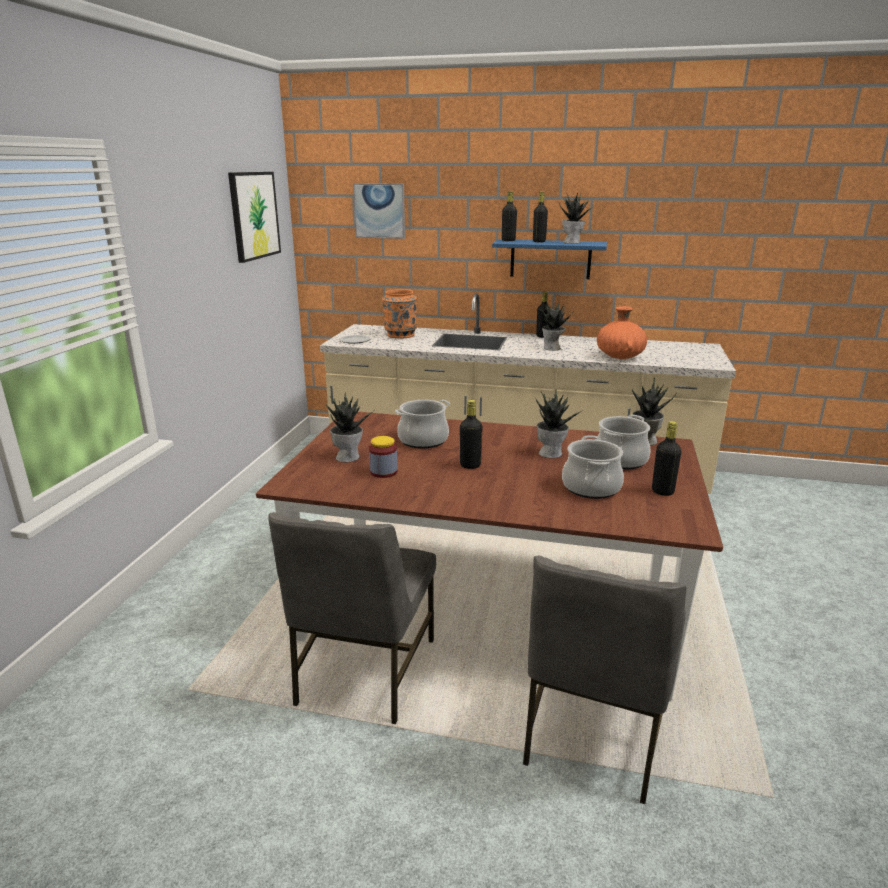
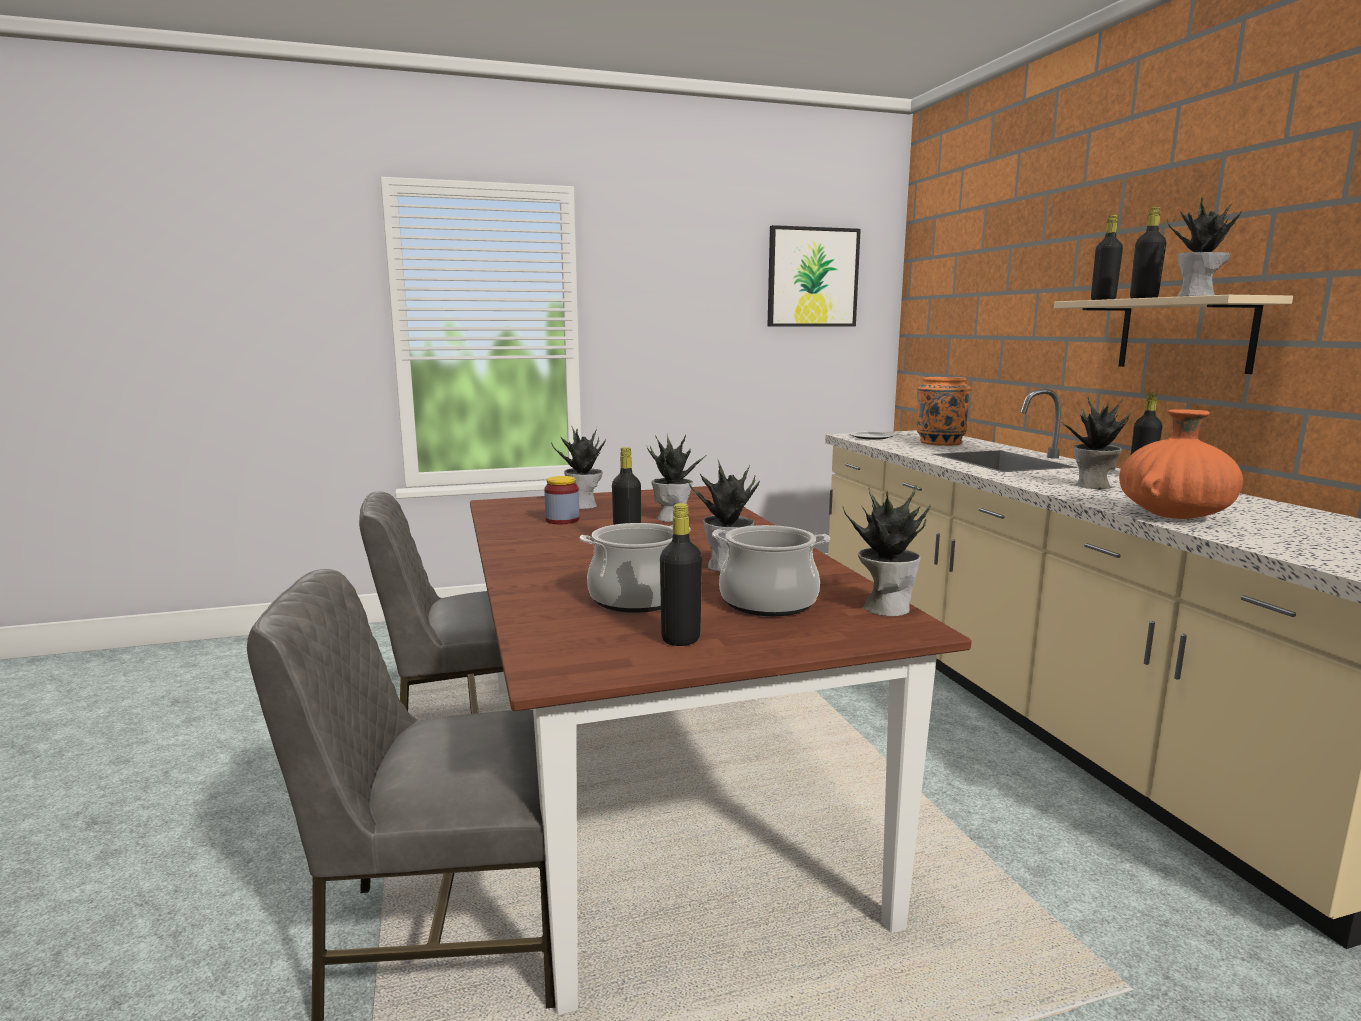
camera: 60 degrees right, 10 degrees down
(379, 211) = (976, 271): picture -> none
(423, 440) = (672, 518): cooking pot -> potted plant
(550, 259) = (1185, 334): blue shelf -> beige shelf

